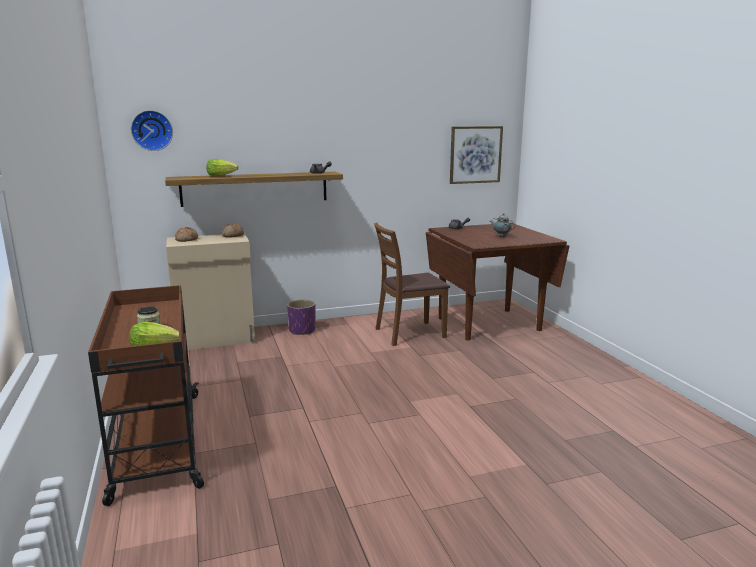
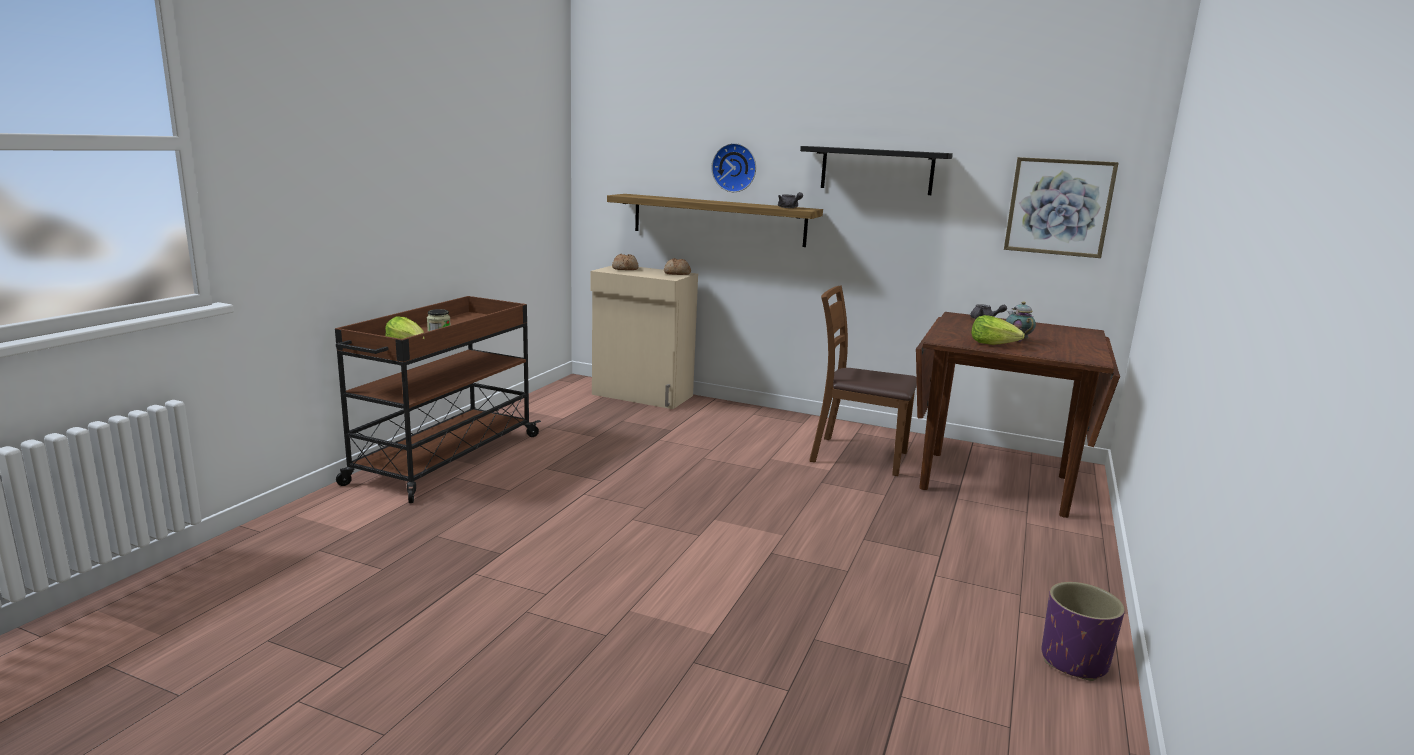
camera: 40 degrees right, 0 degrees up
(152, 130) = (617, 138): wall clock -> wall clock (735, 167)
(221, 176) = (674, 198): lettuce -> lettuce (993, 344)
(302, 331) = (738, 414): purple planter -> purple planter (1073, 661)
(369, 141) = (876, 170): none -> black shelf

